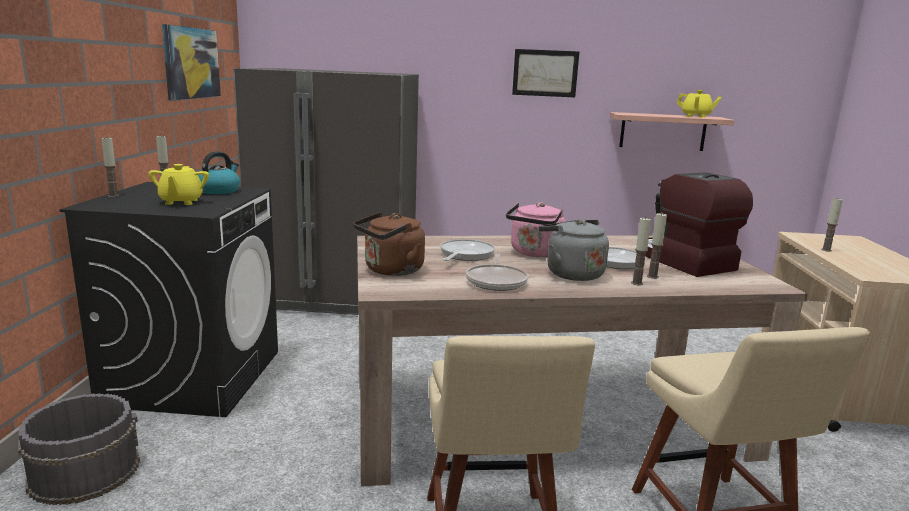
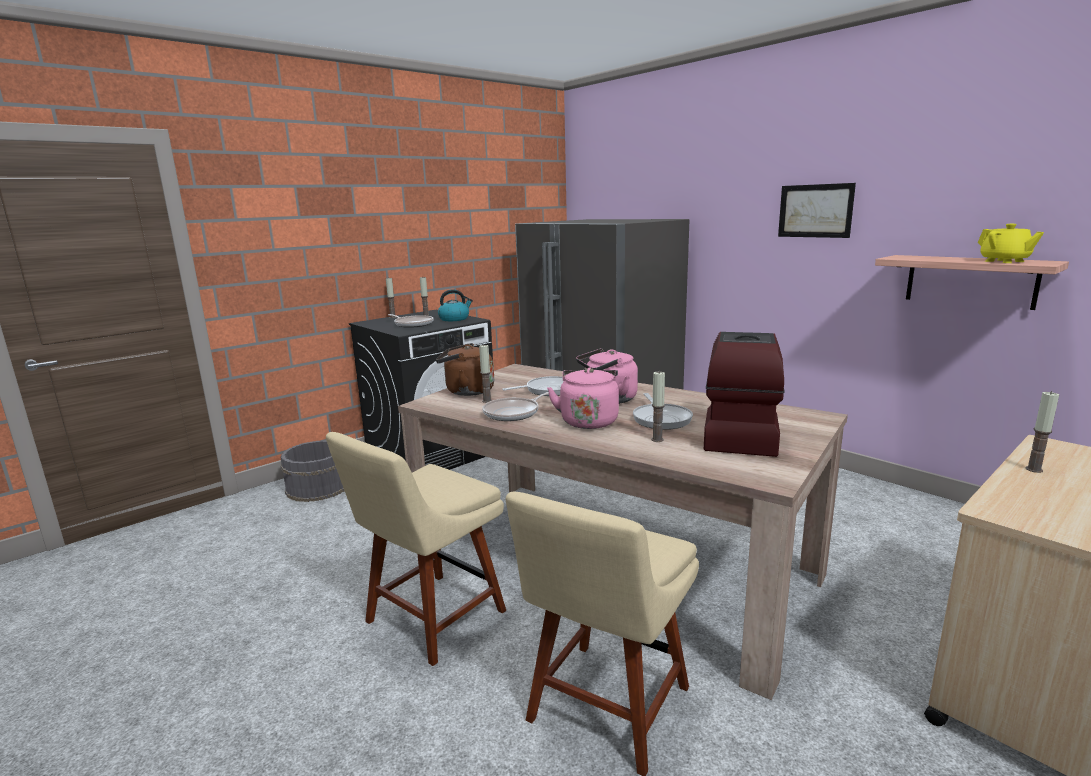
camera: 45 degrees right, 0 degrees up
(181, 202) = (412, 324): yellow teapot -> frying pan
(191, 63) = (497, 221): picture -> none
(571, 273) = (588, 420): grey kettle -> pink kettle
(636, 283) = (623, 441): candle -> candle (487, 401)

